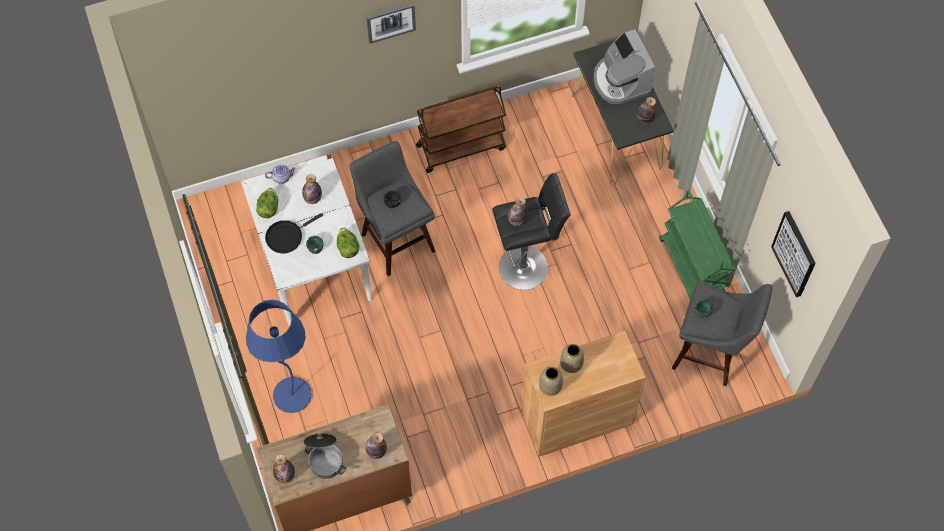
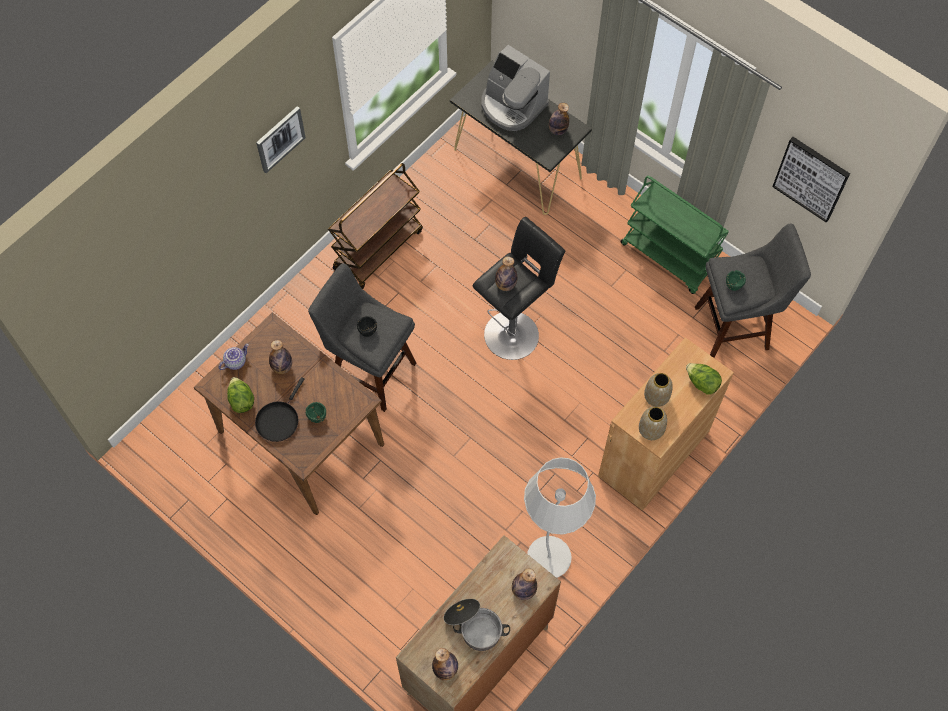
camera: 30 degrees left, 0 degrees up
(292, 396) = (362, 583): blue floor lamp -> none
(313, 262) = (299, 436): white dining table -> brown dining table
(347, 248) = (350, 399): lettuce -> lettuce (701, 383)
(443, 453) = (549, 558): none -> white floor lamp

